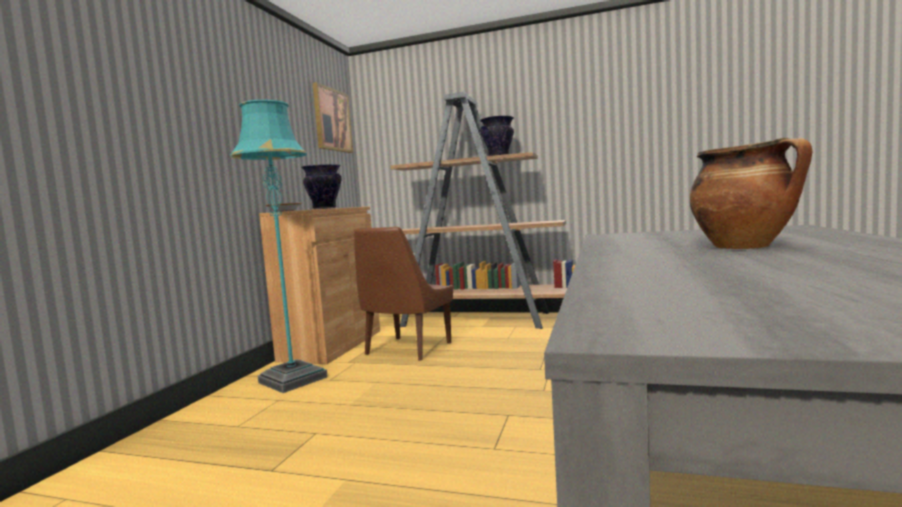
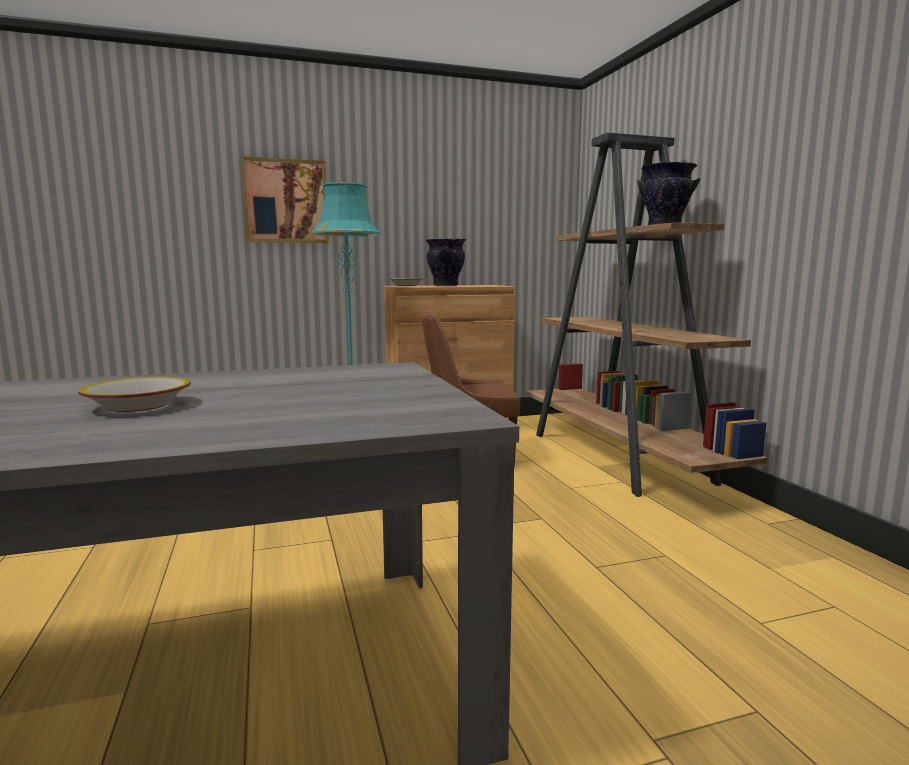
camera: 55 degrees right, 5 degrees up
(332, 120) = (529, 179): picture -> picture (286, 201)
(745, 247) = (138, 406): cooking pot -> bowl

